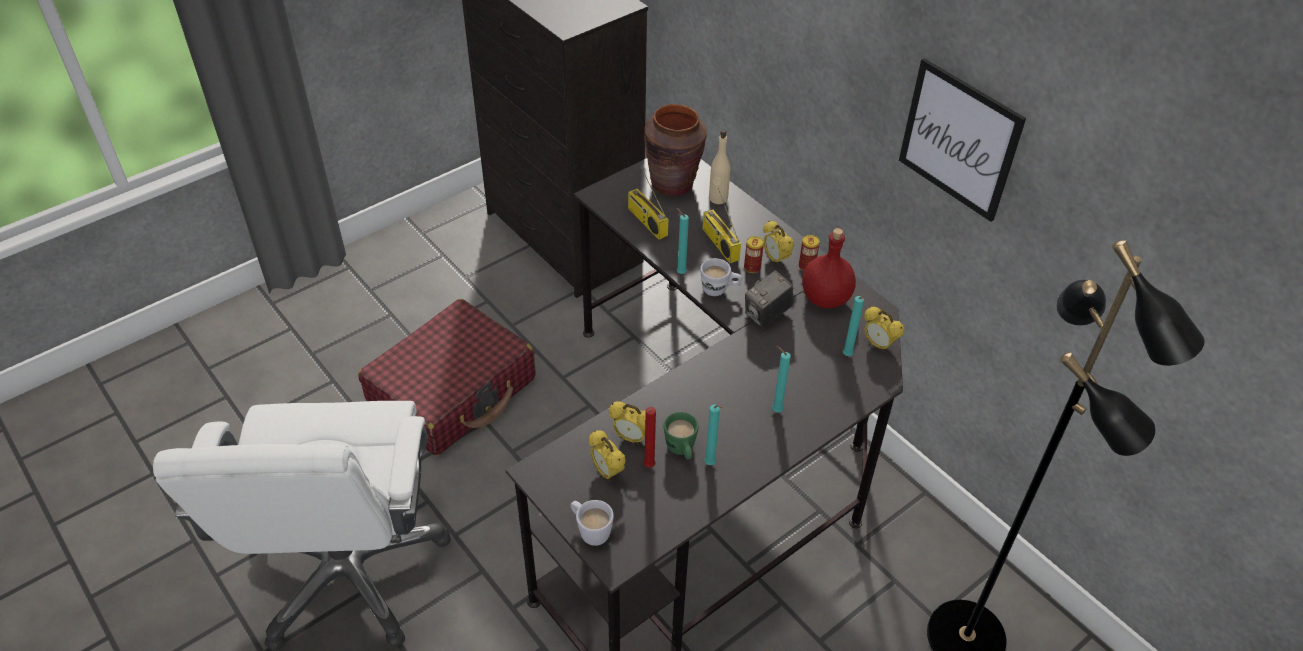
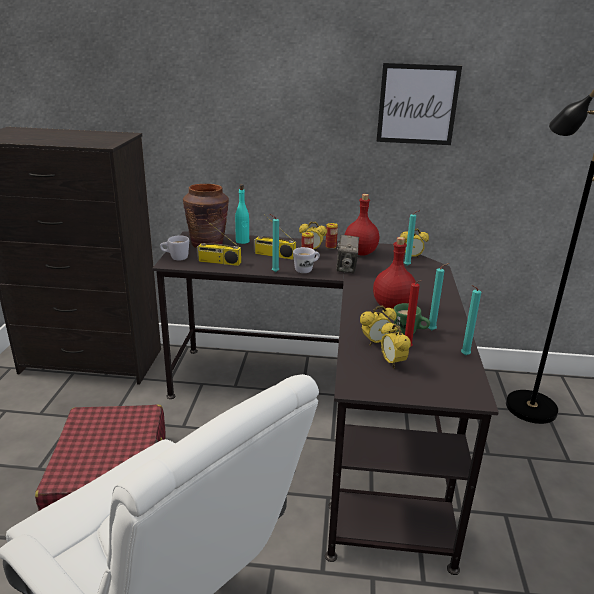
camera: 45 degrees left, 20 degrees down
(590, 530) = (435, 393): white mug -> white mug (175, 258)
(607, 472) = (392, 363): alarm clock -> alarm clock turned 60 degrees clockwise
(718, 198) = (242, 241): beige bottle -> turquoise bottle
(724, 406) = (393, 307): none -> red bottle
(775, 410) = (418, 297): turquoise candle -> turquoise candle (463, 355)

